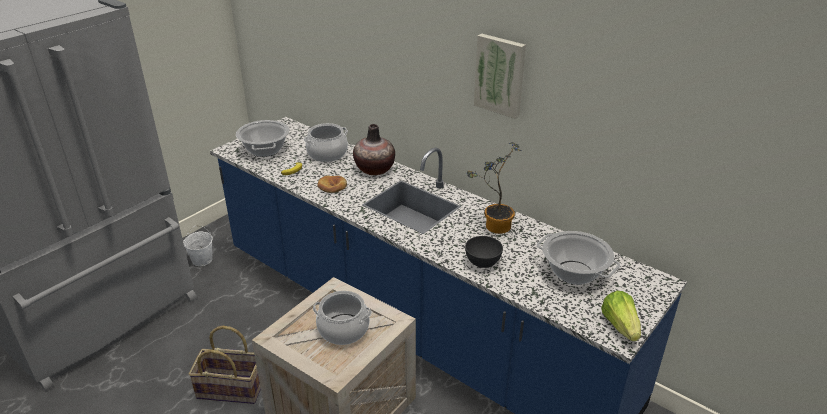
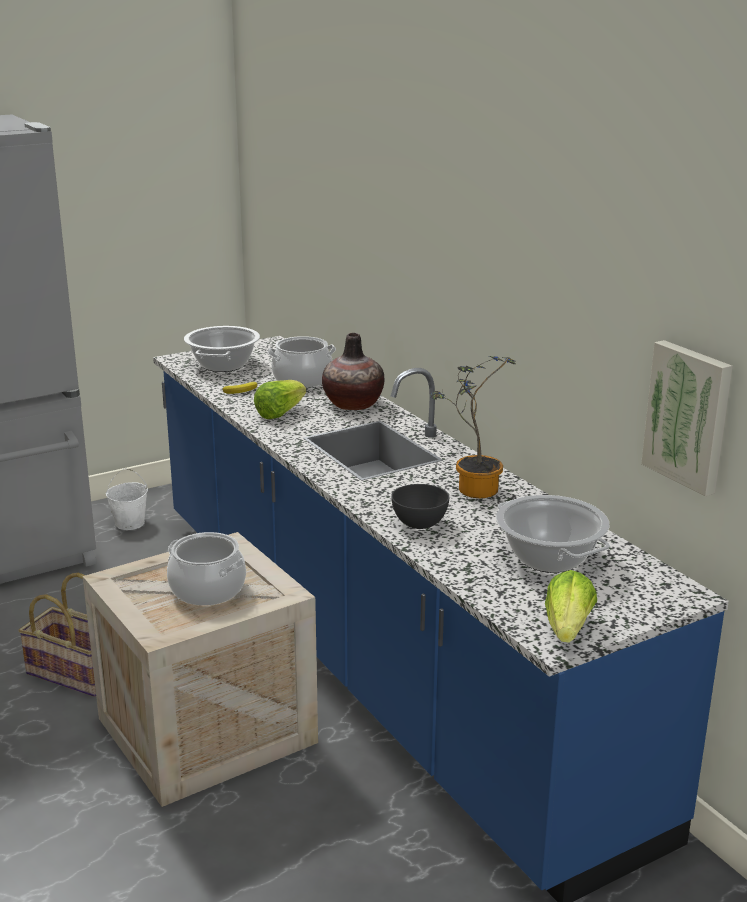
camera: 20 degrees right, 10 degrees down
(332, 186) = (279, 413): bread -> lettuce
(500, 75) = (507, 257): picture -> picture (689, 416)

